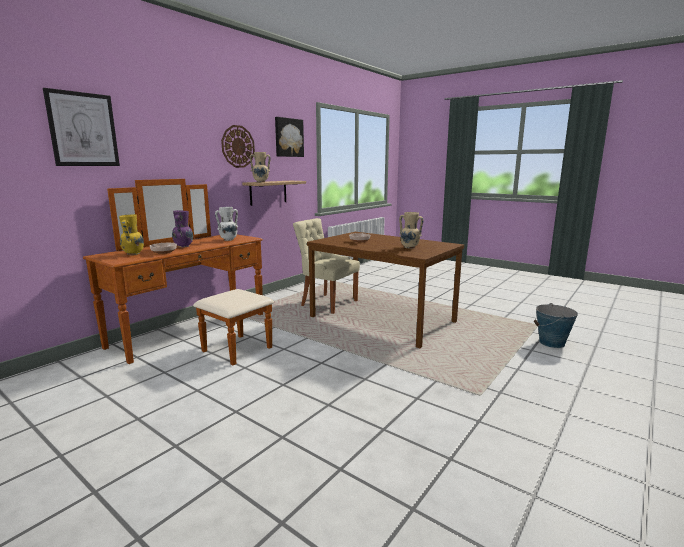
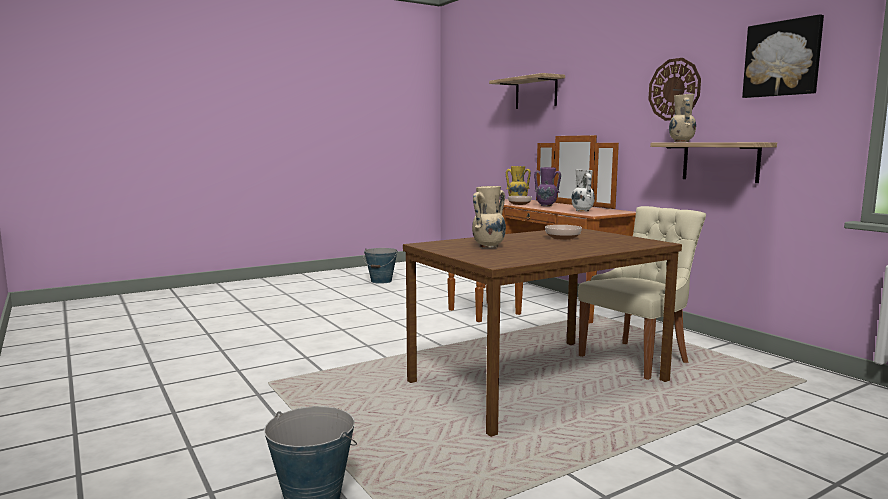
camera: 110 degrees right, 5 degrees down
(51, 447) = (381, 281): none -> bucket
(83, 129) = (536, 93): picture -> shelf

